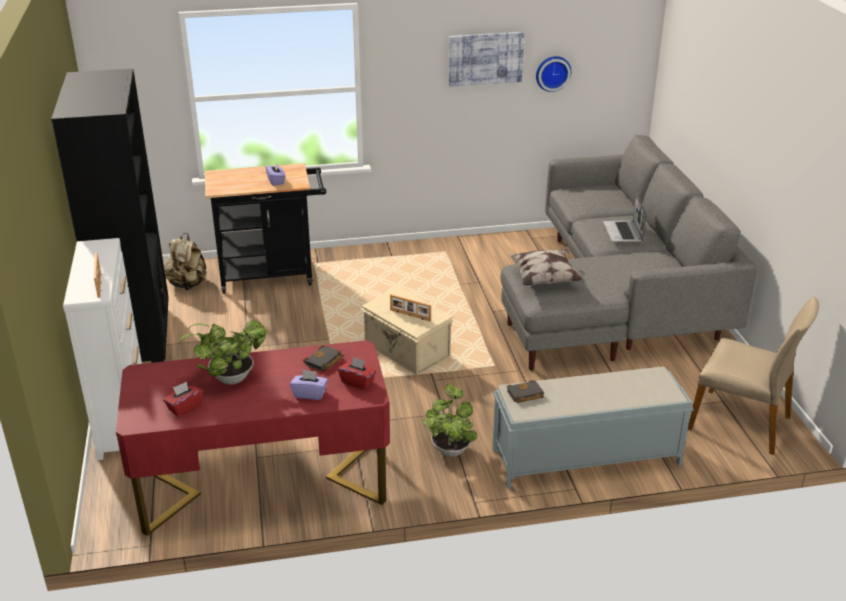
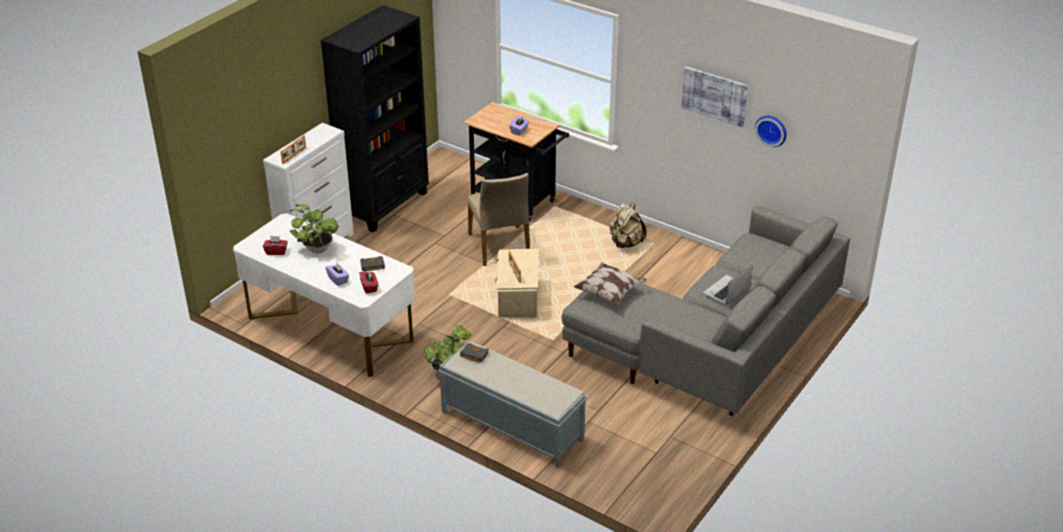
camera: 45 degrees right, 5 degrees up
(188, 284) = (460, 181): beige backpack -> beige backpack (625, 243)
(263, 485) = (330, 328): red desk -> white desk
(741, 422) = (642, 472): beige chair -> beige chair (500, 246)

